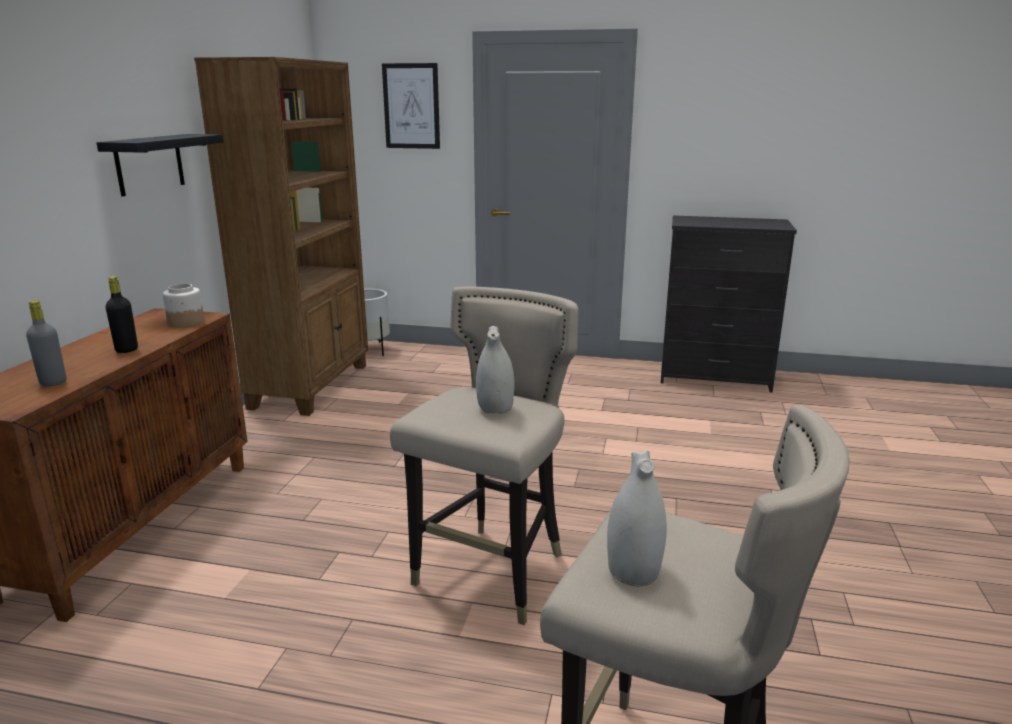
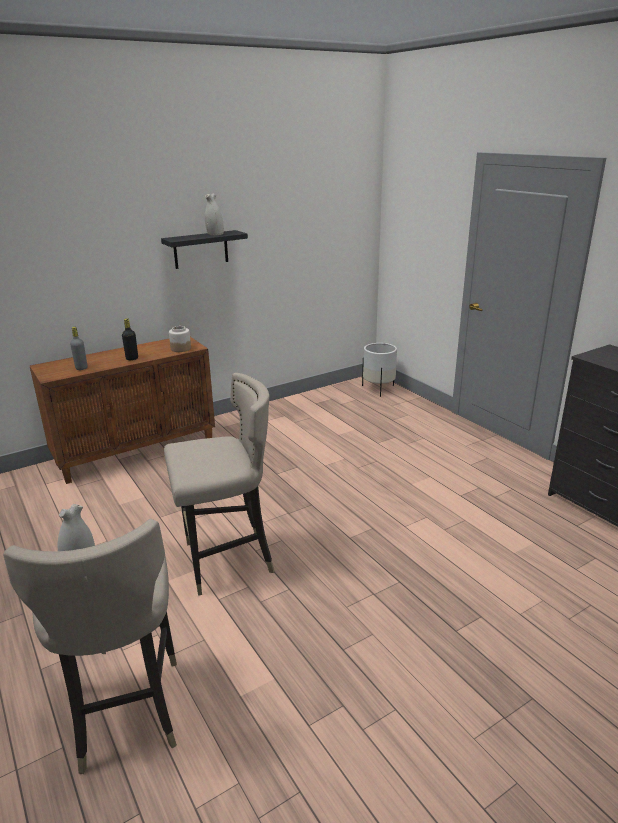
camera: 45 degrees right, 5 degrees up
(312, 385) = (311, 403): brown bookcase -> none
(411, 106) = (432, 210): picture -> none
(495, 409) = (211, 457): white vase -> white vase (215, 234)

